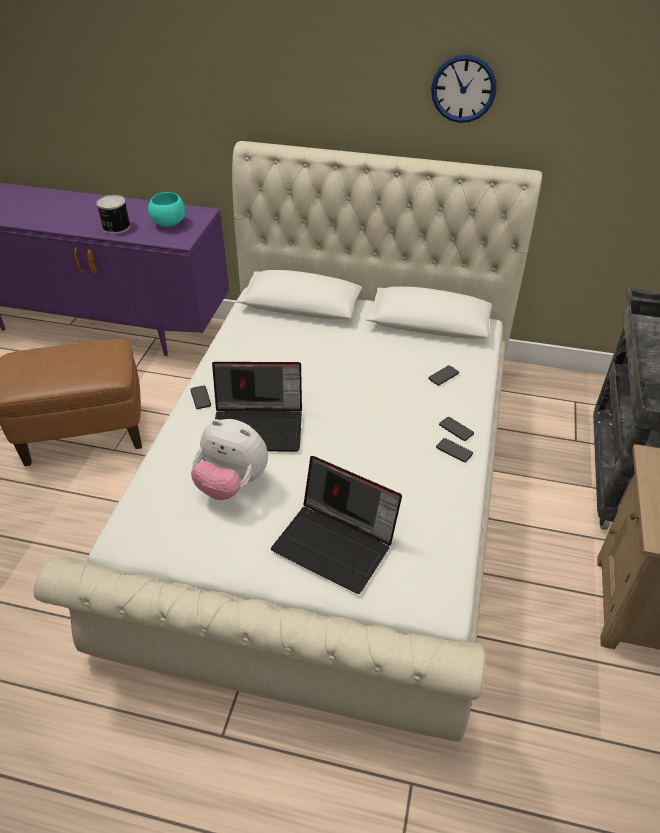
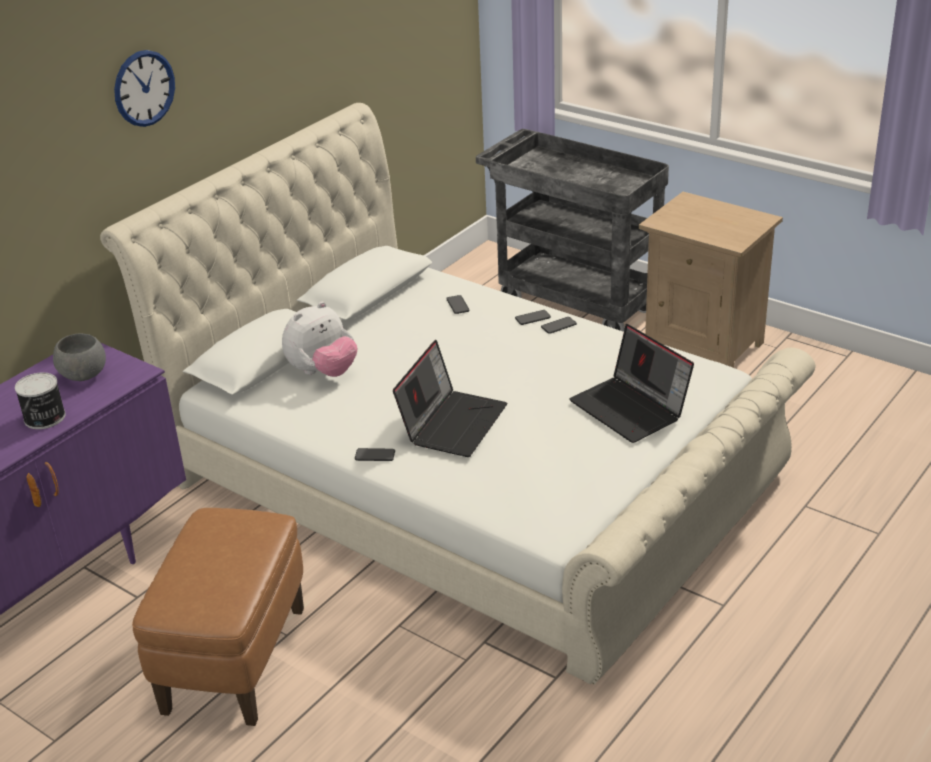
camera: 65 degrees left, 10 degrees down
(169, 223) = (83, 376): turquoise bowl -> grey bowl
(232, 483) = (524, 452): plush toy -> plush toy (323, 372)
(337, 543) = (631, 409): laptop -> laptop turned 90 degrees clockwise
(463, 89) = (276, 61): wall clock -> wall clock (144, 88)

